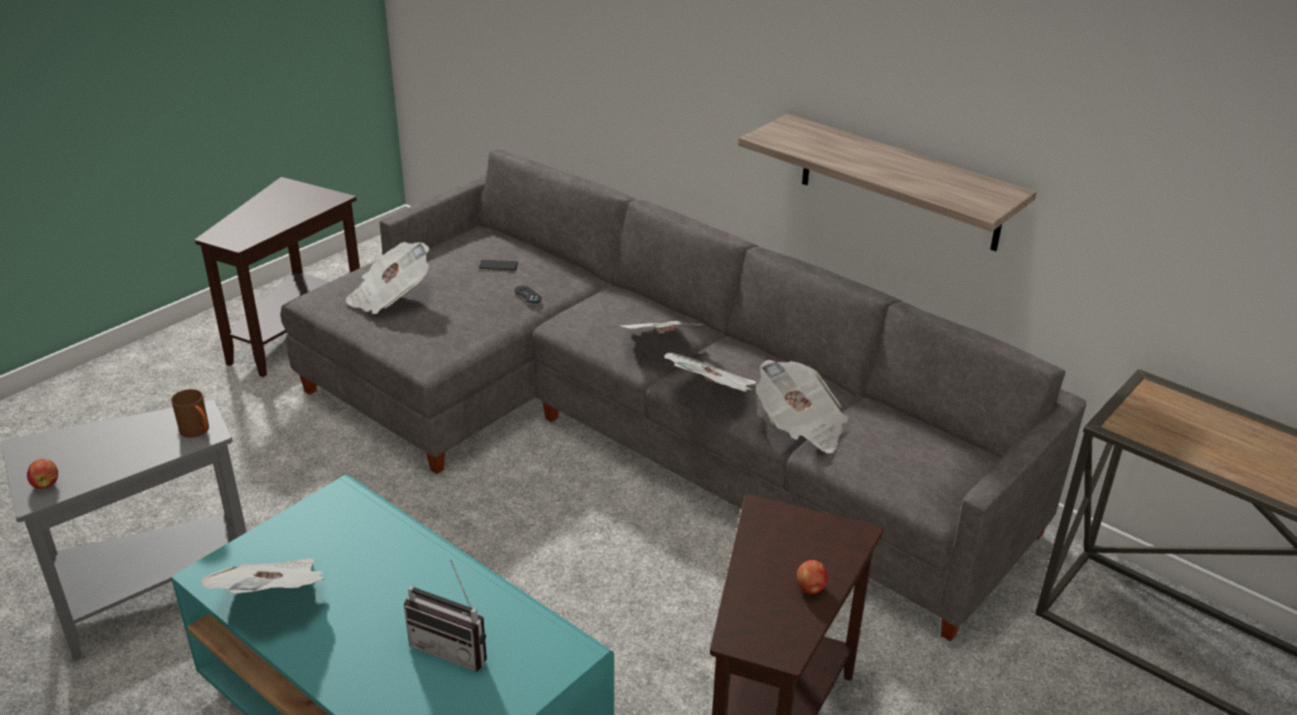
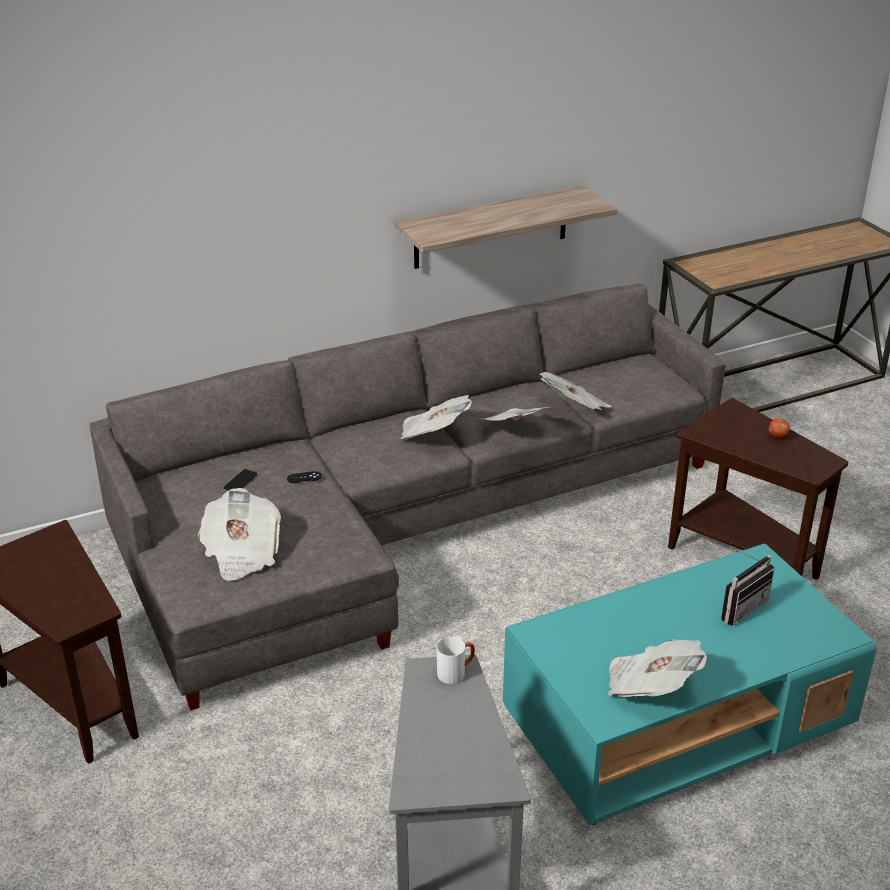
camera: 65 degrees left, 0 degrees up
(46, 484) = (487, 777): apple -> none
(198, 432) = (456, 673): brown mug -> white mug

